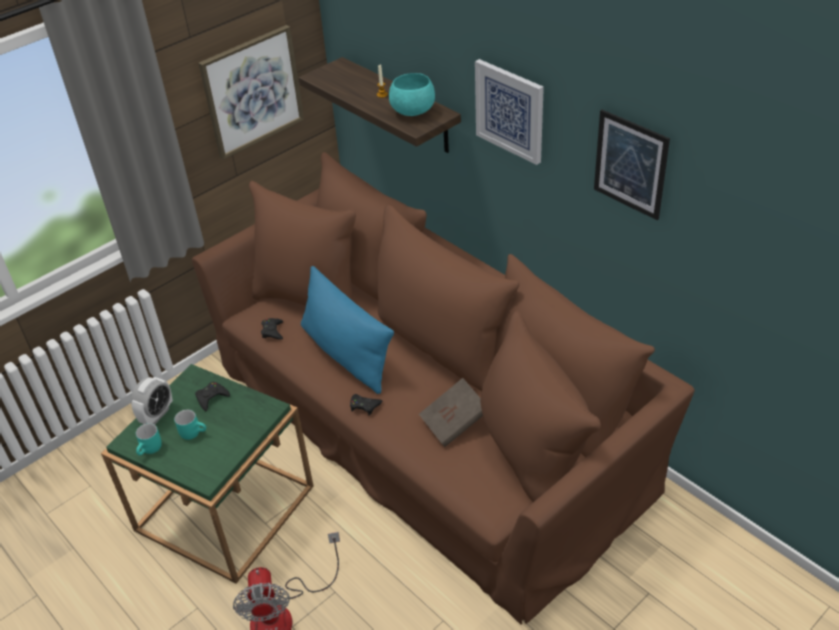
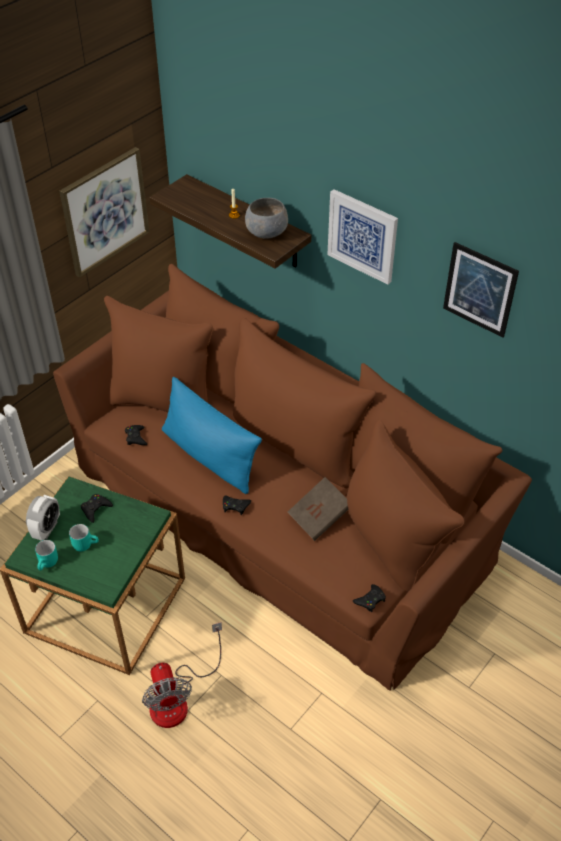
camera: 10 degrees left, 5 degrees up
(412, 110) = (266, 232): turquoise bowl -> grey bowl
(497, 514) = (370, 600): none -> black game controller

